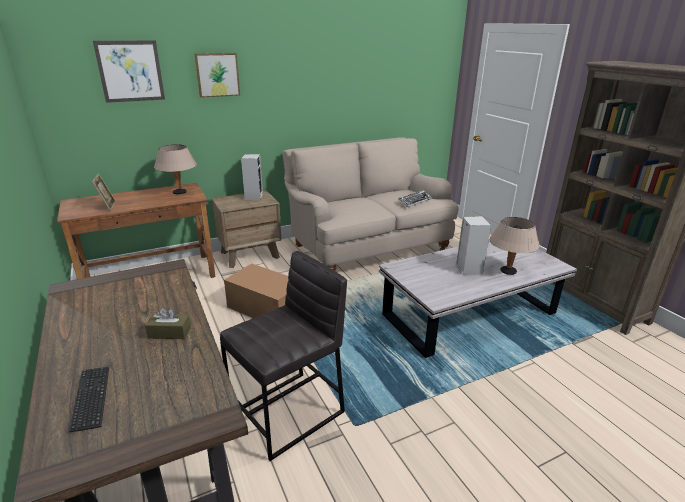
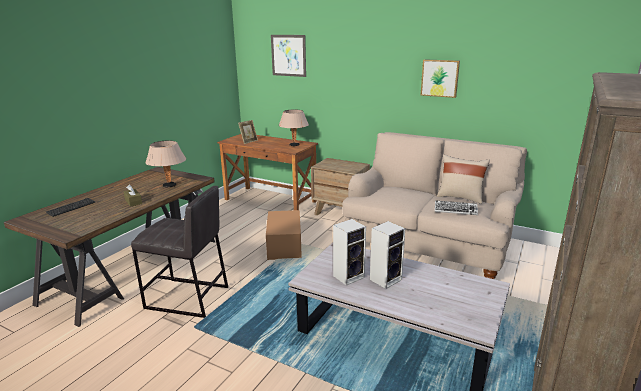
camera: 55 degrees right, 5 degrees down
(217, 75) = (342, 62): picture -> picture (440, 78)
(253, 196) = (351, 165): speaker -> speaker (349, 276)
(392, 191) = (460, 197): none -> beige pillow
(508, 271) = (413, 301): beige table lamp -> beige table lamp (169, 185)

